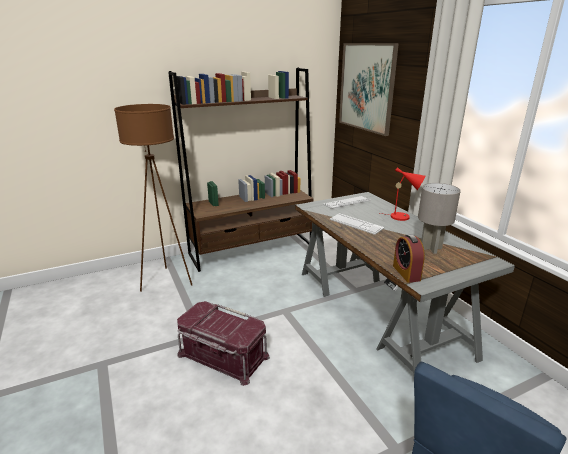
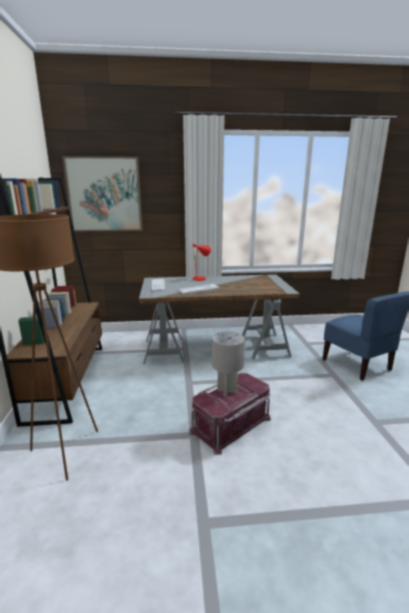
camera: 70 degrees left, 5 degrees down
(406, 273) = (275, 291): alarm clock -> none
(431, 248) = (248, 282): grey table lamp -> grey table lamp (227, 390)

